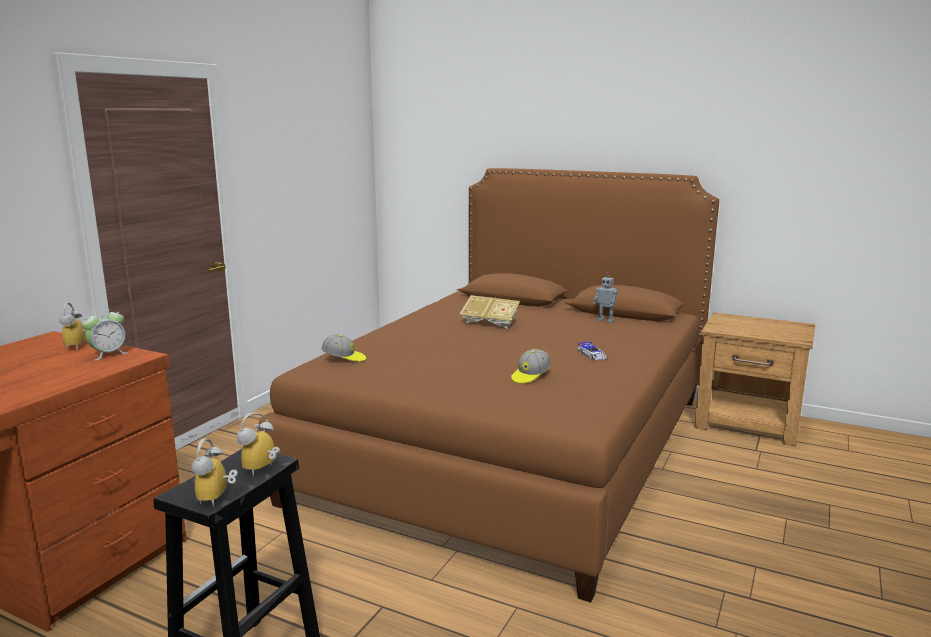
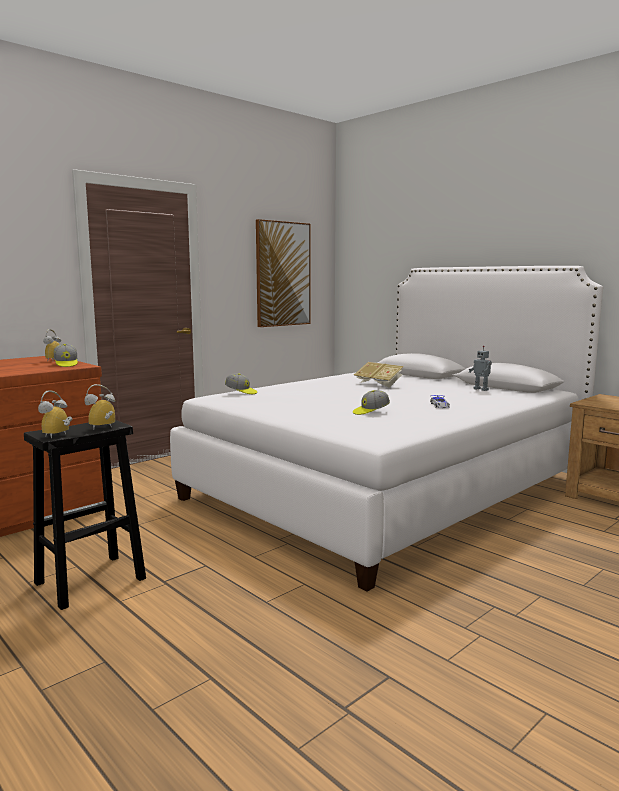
camera: 20 degrees right, 5 degrees down
(108, 354) = (66, 364): alarm clock -> cap
(321, 175) = (283, 274): none -> picture
(514, 445) = (388, 488): brown bed -> white bed

